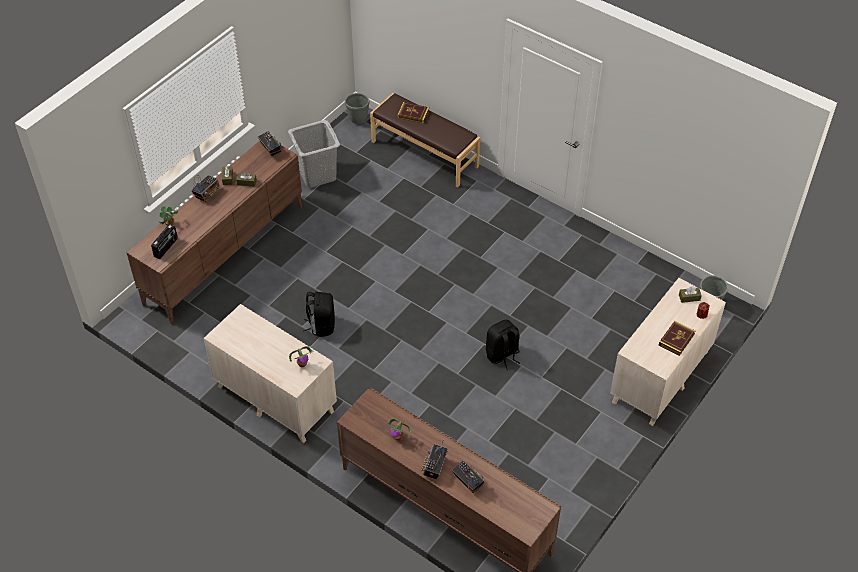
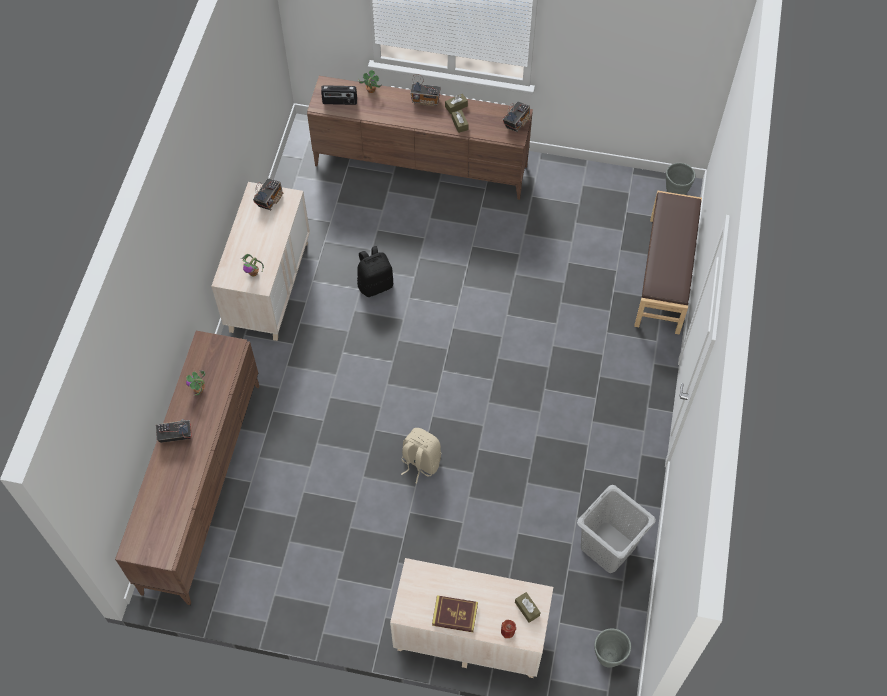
camera: 65 degrees right, 10 degrees up
(317, 175) = (572, 193): grey laundry basket -> grey laundry basket (608, 547)
(413, 114) = (678, 229): book -> none
(468, 482) = (170, 473): radio -> radio (270, 200)
(502, 355) = (420, 463): black backpack -> beige backpack

